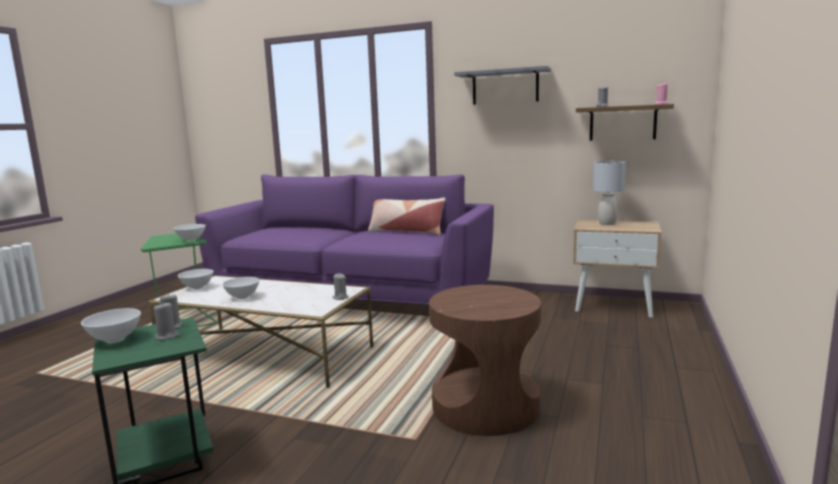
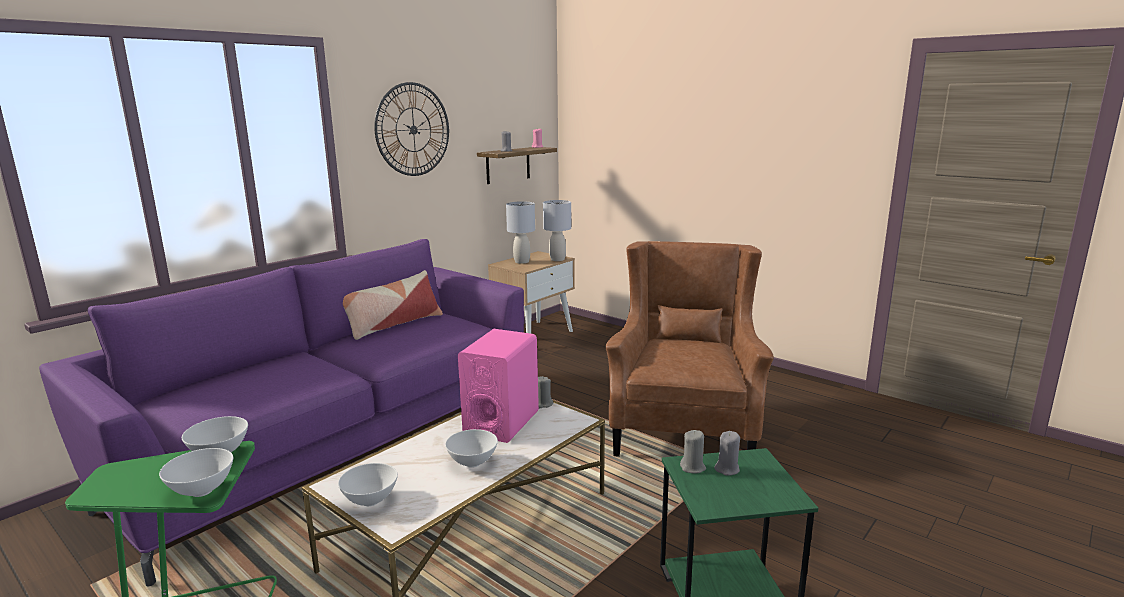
camera: 70 degrees left, 5 degrees up
(114, 340) = (725, 502): white bowl -> white bowl (201, 491)
(304, 293) = (501, 422): none -> pink speaker
(485, 406) = (684, 425): brown side table -> brown armchair
(505, 87) = (413, 129): grey shelf -> wall clock
(641, 229) = (557, 259): none -> grey table lamp

